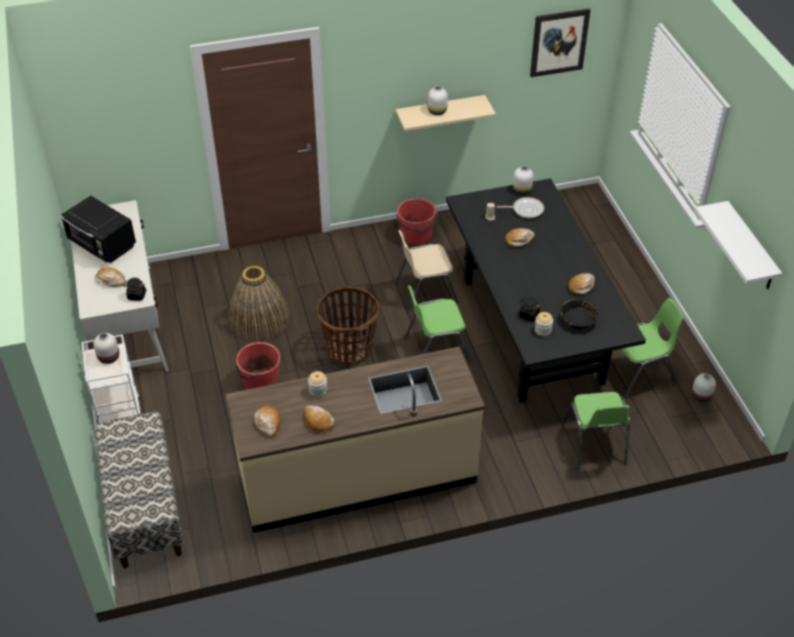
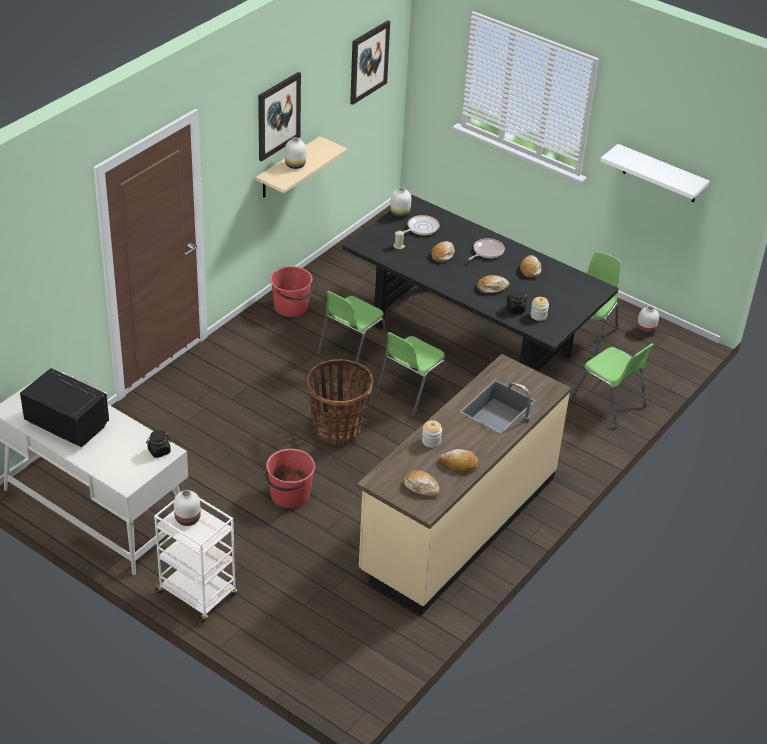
camera: 40 degrees left, 5 degrees down
(102, 245) = (67, 424): black microwave -> black microwave turned 150 degrees counterclockwise
(111, 280) = (116, 450): bread -> bread (492, 287)
(144, 508) = (303, 651): bench -> none
(259, 319) = (227, 443): basket -> none
(424, 292) = (351, 351): beige chair -> green chair
(428, 61) = (278, 116): none -> picture
(560, 254) = (487, 251): none -> frying pan
(578, 319) = (555, 295): black bowl -> none

